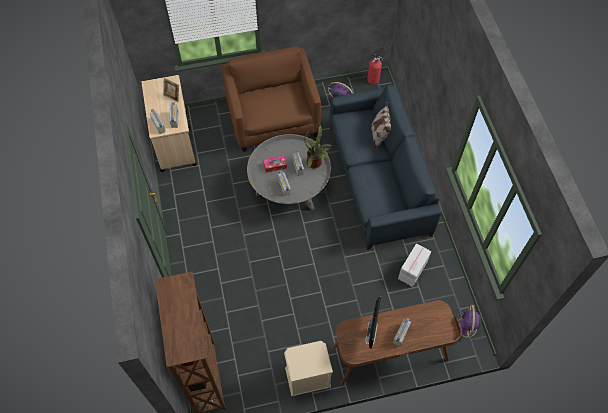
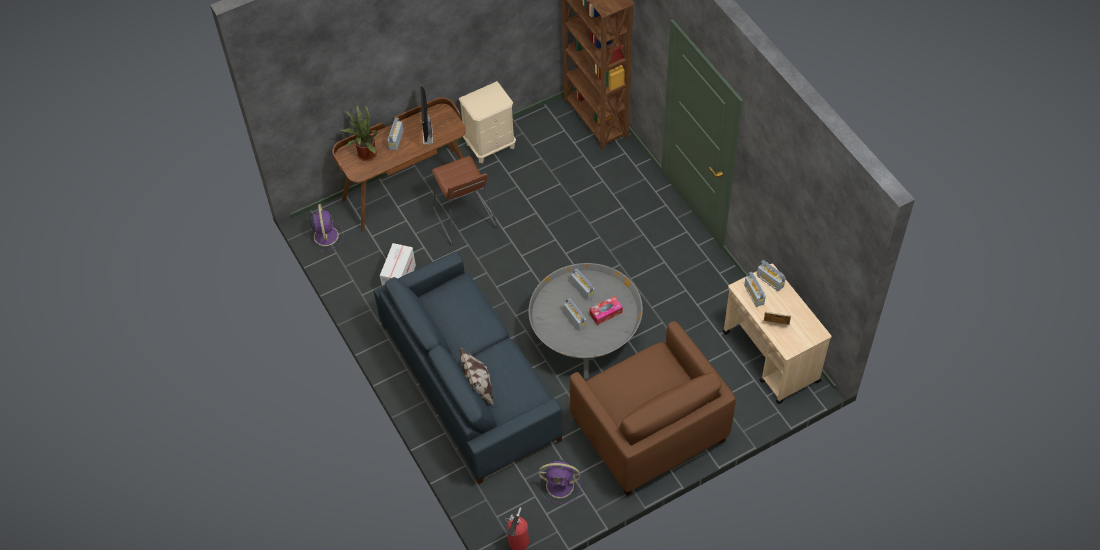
camera: 165 degrees right, 5 degrees down
(315, 163) = (553, 331): potted plant -> potted plant (365, 154)
(349, 309) = (464, 219): none -> brown stool

